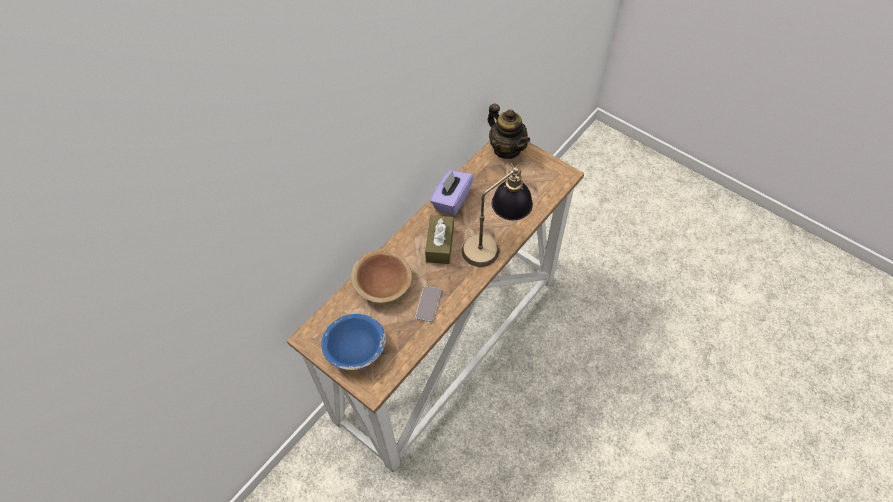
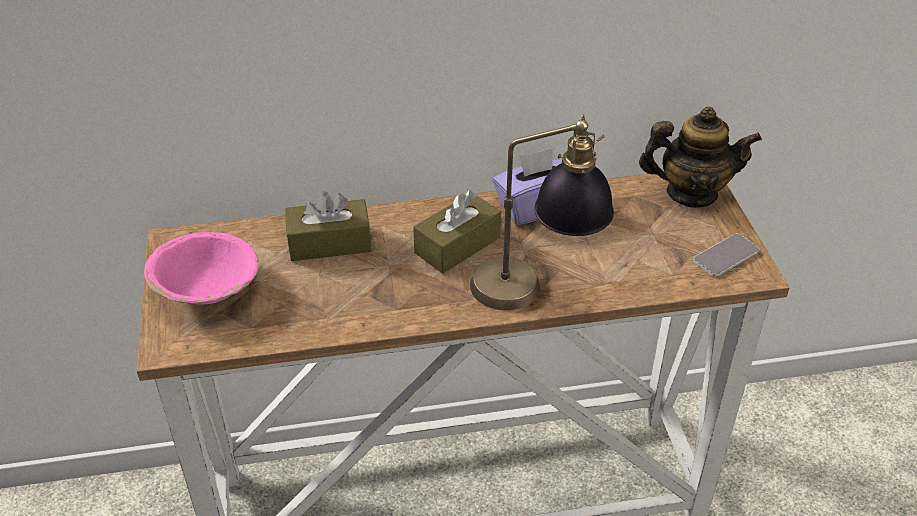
camera: 40 degrees right, 15 degrees down
(355, 348) = (207, 289): blue bowl -> pink bowl
(383, 284) = (329, 243): brown bowl -> brown tissue box
(428, 304) = (357, 301): phone -> phone (726, 256)
(507, 149) = (691, 193): teapot -> teapot turned 90 degrees counterclockwise

